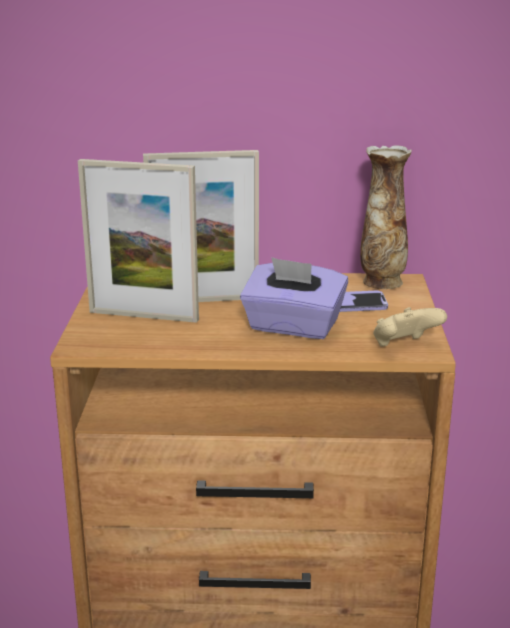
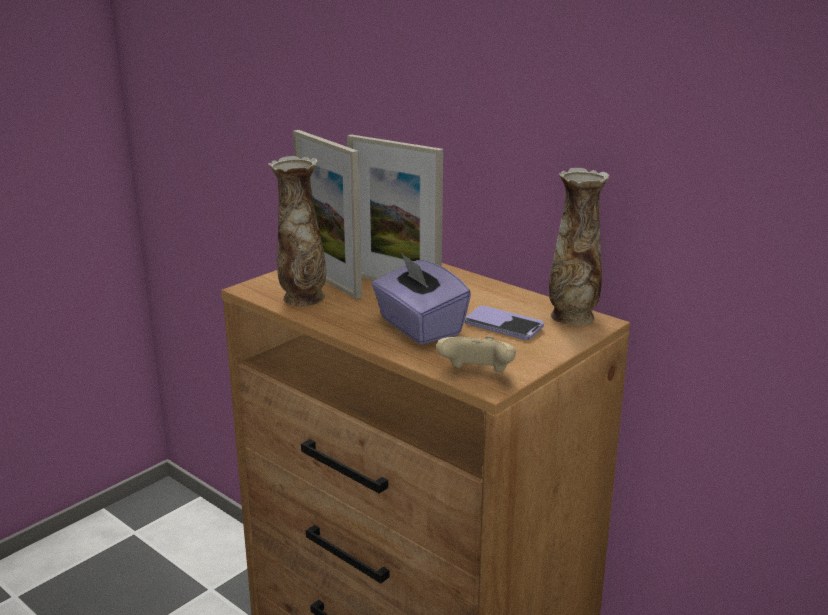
camera: 40 degrees right, 0 degrees up
(147, 337) = (302, 298): none -> vase

